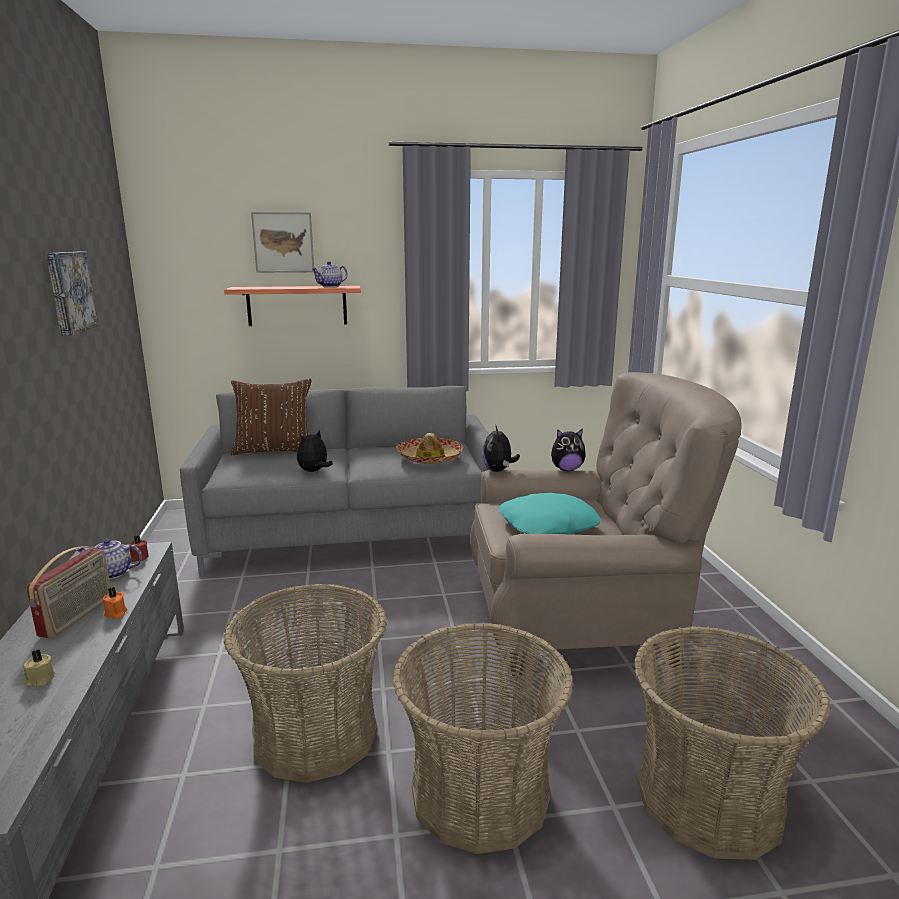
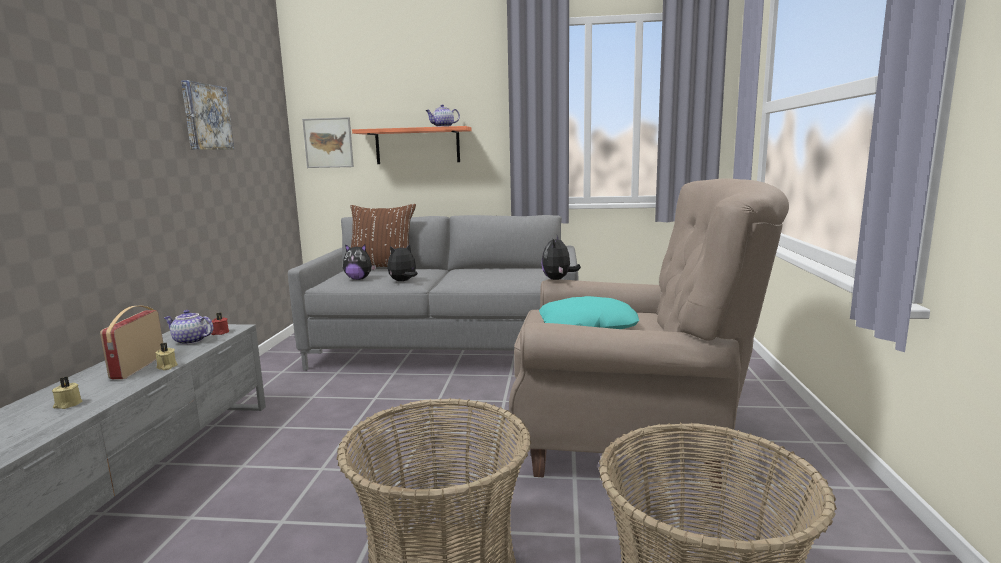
camera: 15 degrees right, 5 degrees down
(77, 616) = (137, 366): radio -> radio turned 150 degrees clockwise
(115, 613) = (166, 367): orange candle -> beige candle
(283, 242) = (406, 91): picture -> picture (328, 143)
(315, 734) = (319, 501): basket -> none
(429, 458) = (512, 276): hat -> none
(566, 469) = (629, 282): plush toy -> plush toy (359, 279)

